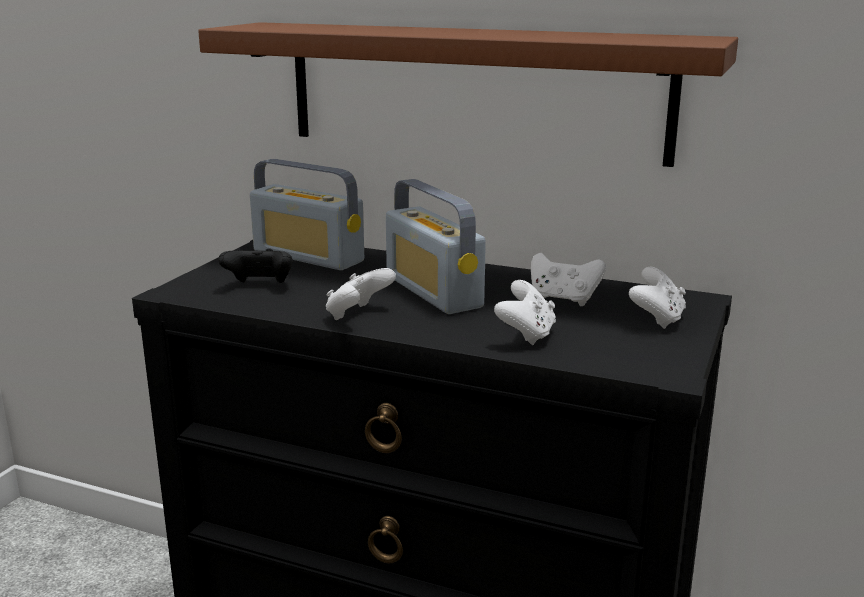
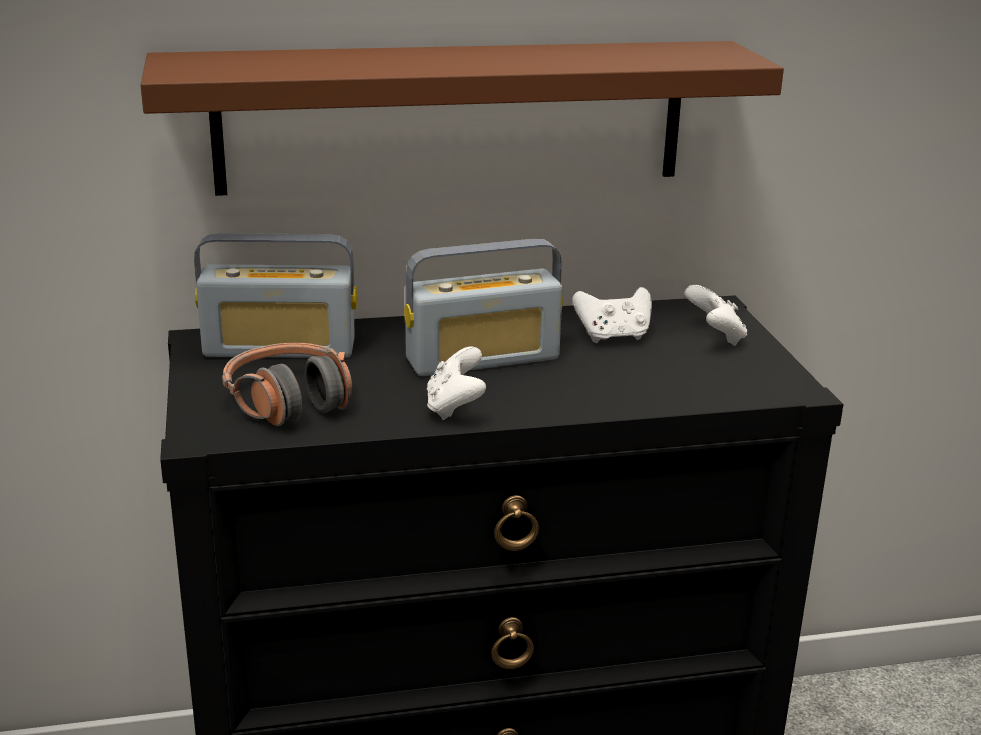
camera: 35 degrees left, 5 degrees up
(260, 286) = (290, 401): black game controller -> headphones
(433, 291) = (483, 359): radio -> radio turned 45 degrees counterclockwise
(526, 335) = (638, 385): white game controller -> none

